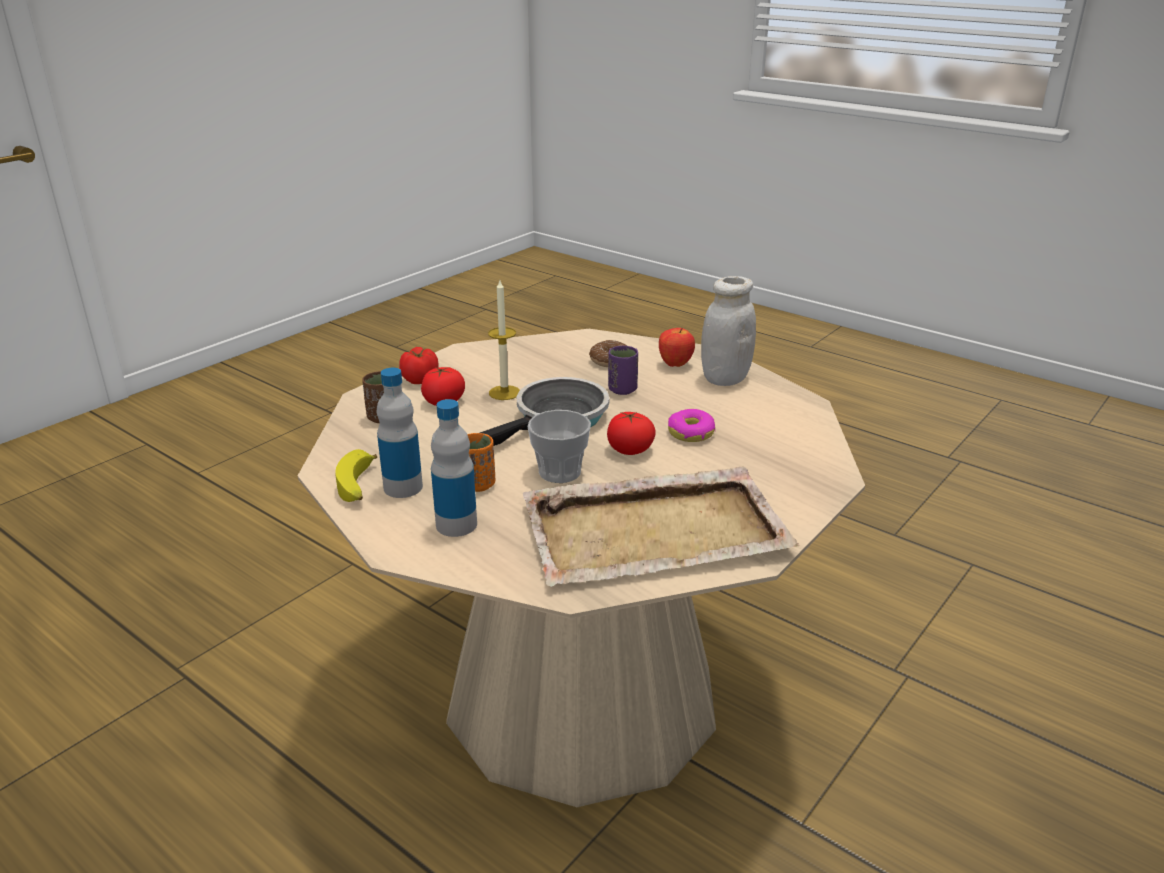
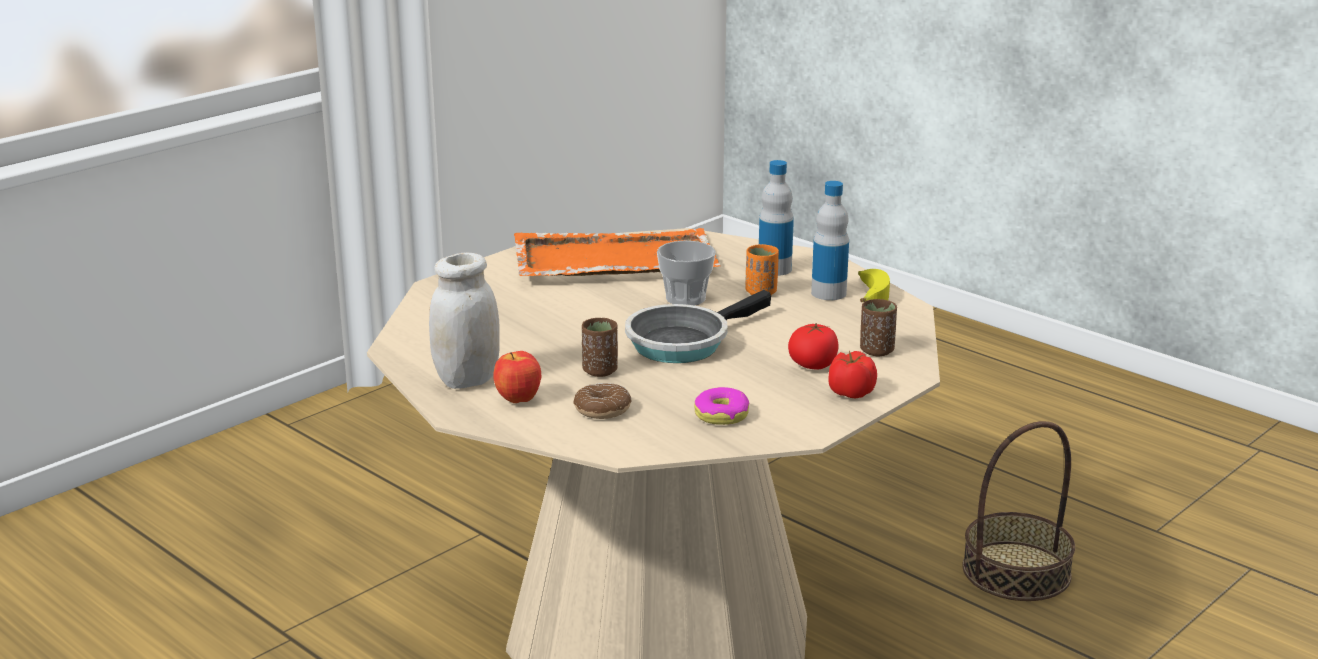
camera: 175 degrees left, 5 degrees down
(210, 801) = (1016, 571): none -> basket
(504, 392) = (742, 373): candle -> none
(622, 390) = (600, 371): purple cup -> brown cup
(630, 450) = (613, 313): tomato -> none
(657, 531) = (612, 260): beige tray -> orange tray
(690, 433) = (545, 325): donut -> donut (721, 415)

